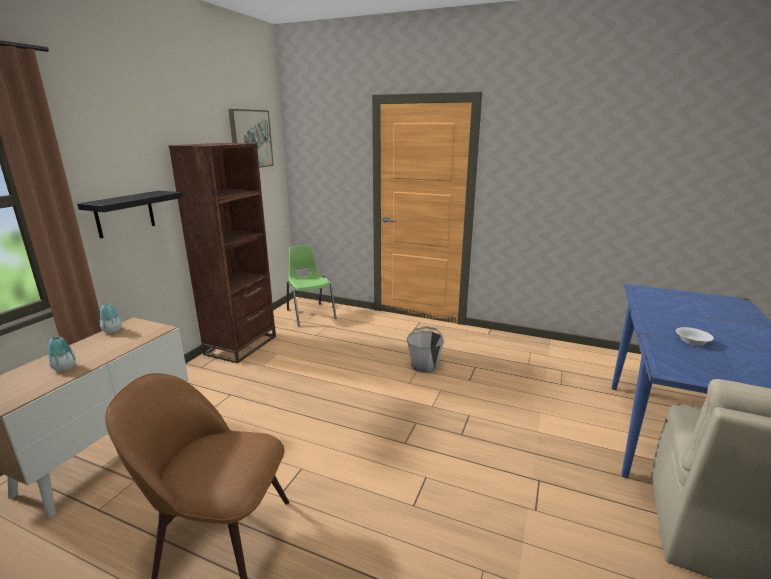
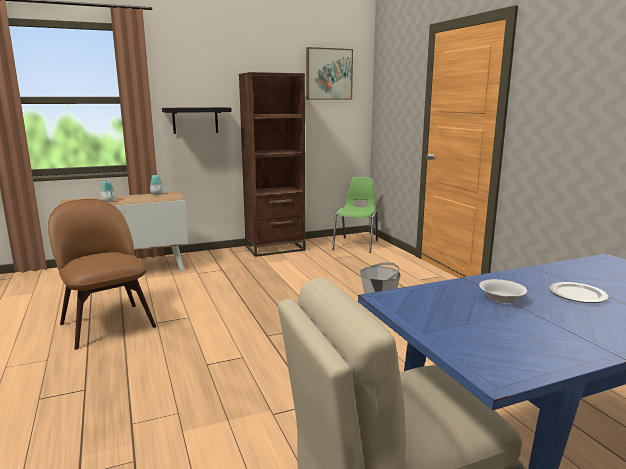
camera: 45 degrees right, 5 degrees down
(696, 322) = (576, 294): none -> plate

